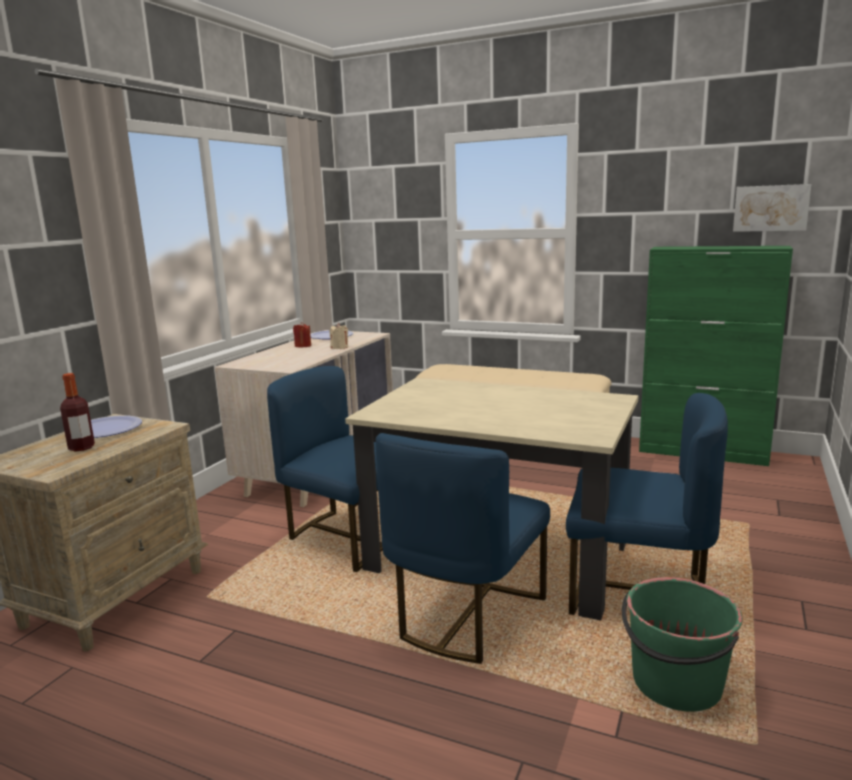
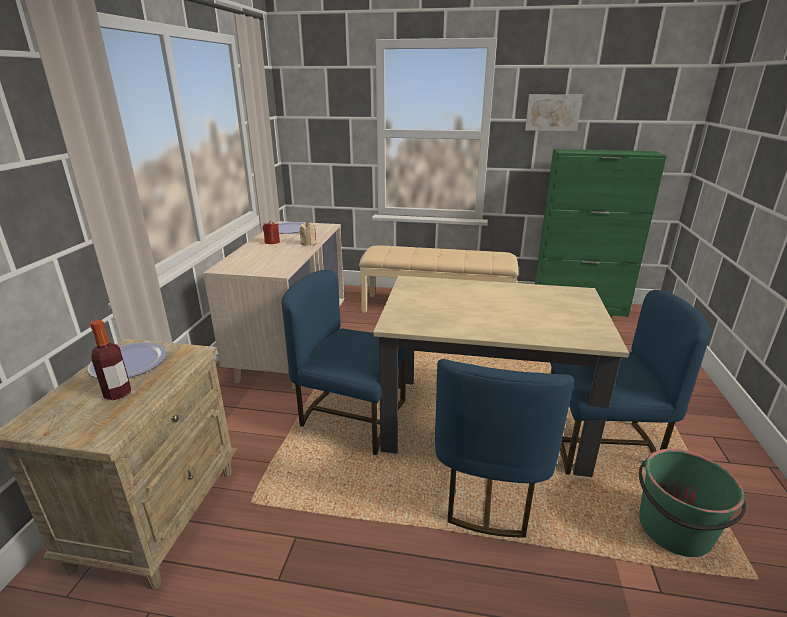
camera: 15 degrees left, 10 degrees up
(770, 208) = (644, 120): picture -> picture (552, 112)

